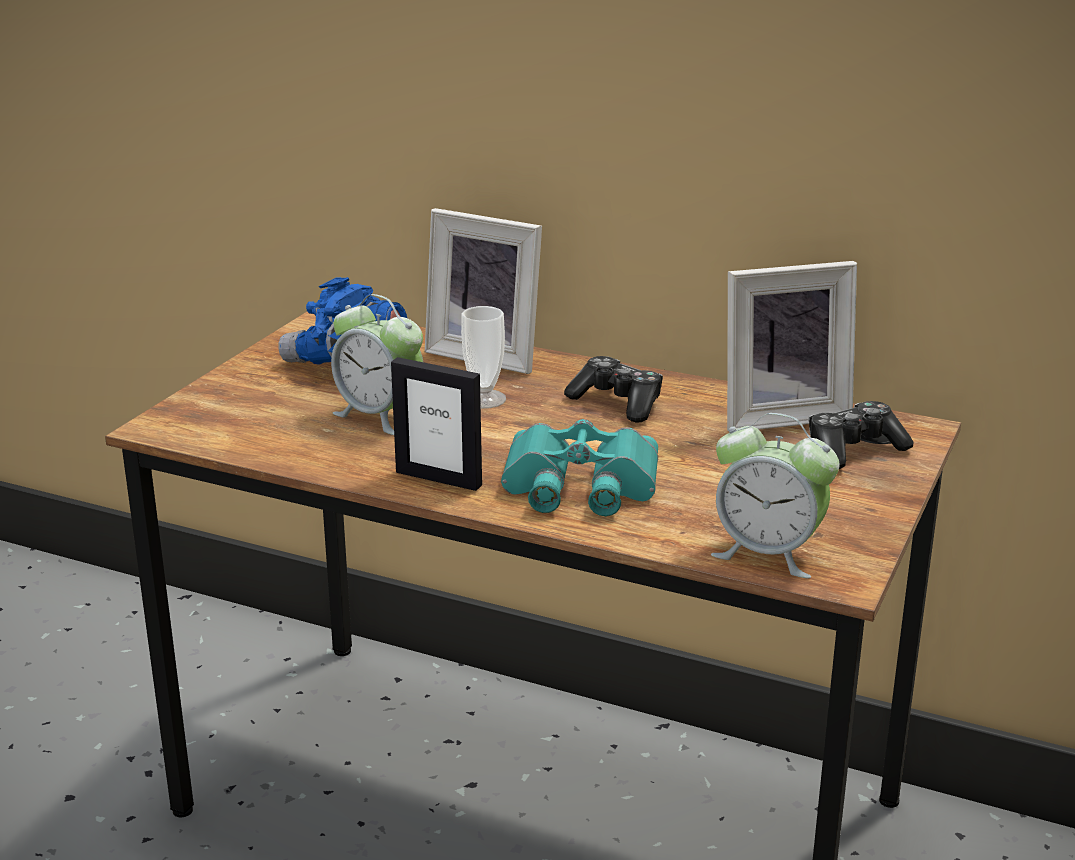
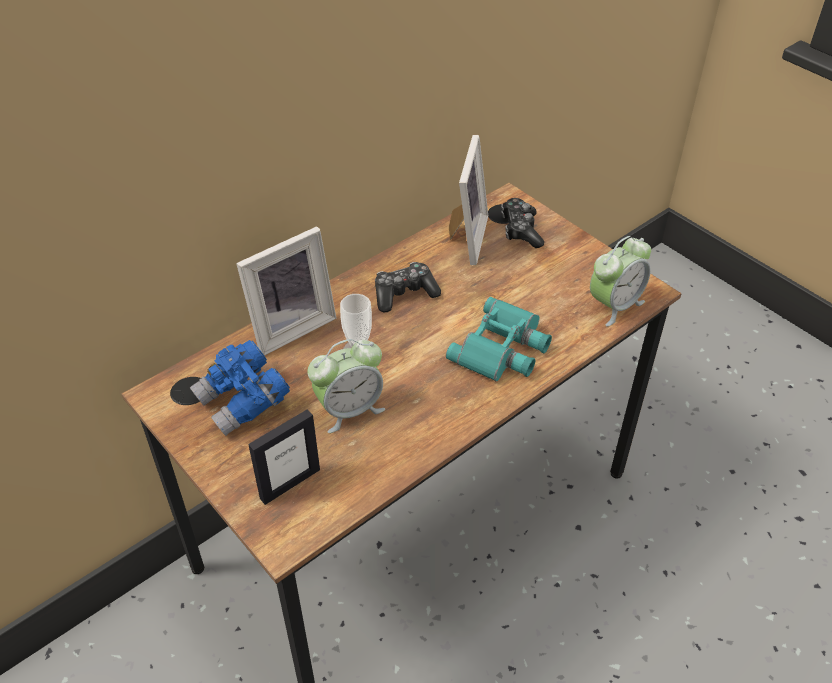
camera: 65 degrees left, 20 degrees up
(439, 478) = (459, 407): picture frame -> picture frame (290, 483)

